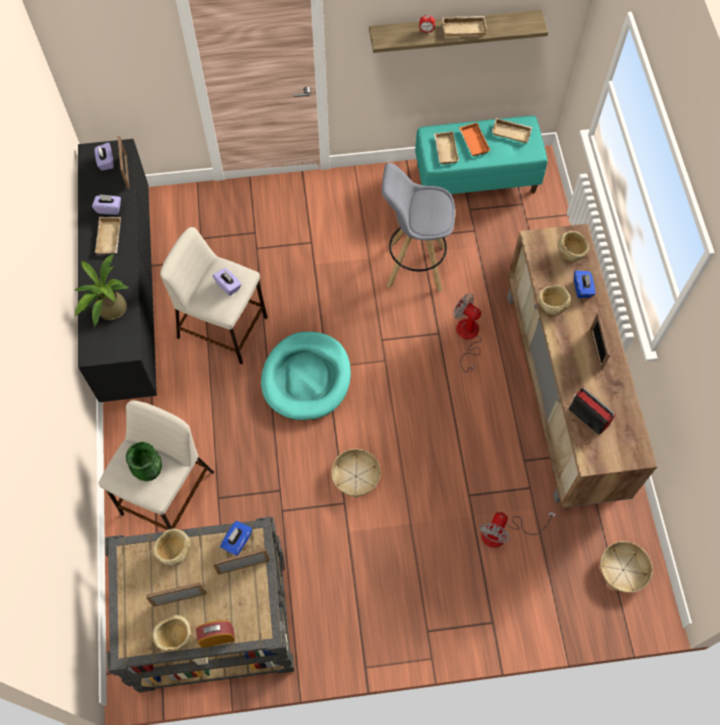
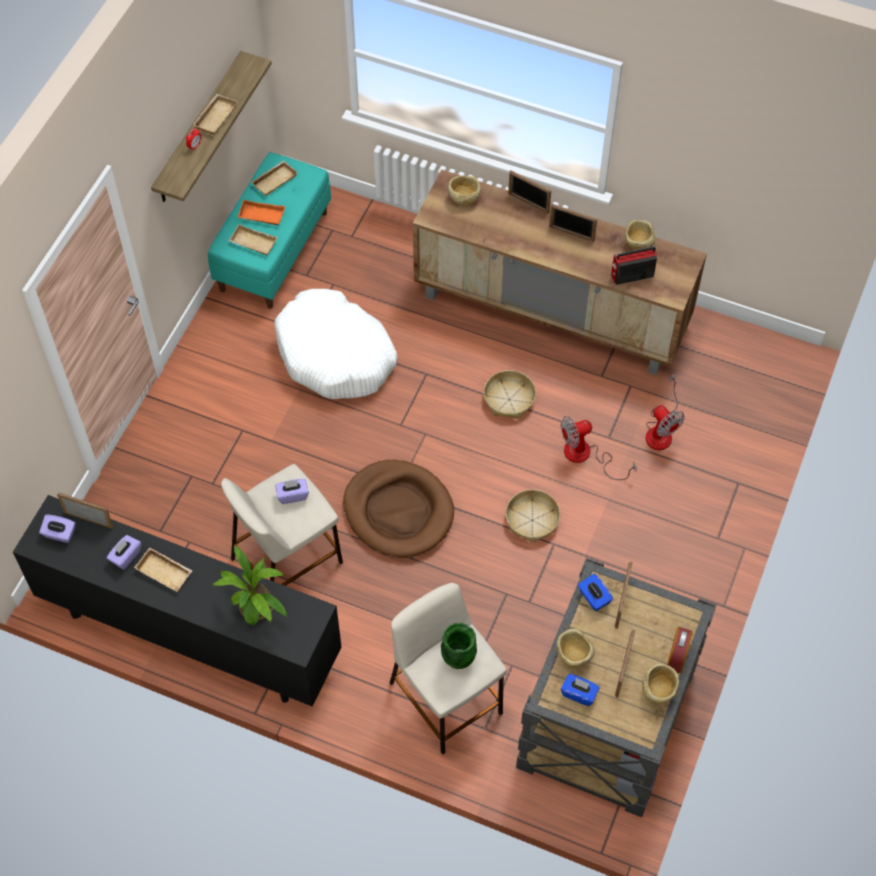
camera: 60 degrees left, 5 degrees down
(306, 378) = (398, 511): turquoise dog bed -> brown dog bed
(413, 265) = (335, 355): grey stool -> white dog bed
(467, 337) = (446, 352): fan -> fan (586, 456)
(551, 306) = (508, 242): beige bowl -> beige bowl (638, 244)
(582, 288) = (505, 210): blue tissue box -> blue tissue box (579, 694)
(602, 301) = (528, 203): none -> picture frame
(623, 569) = (746, 359): basket -> basket (509, 399)

